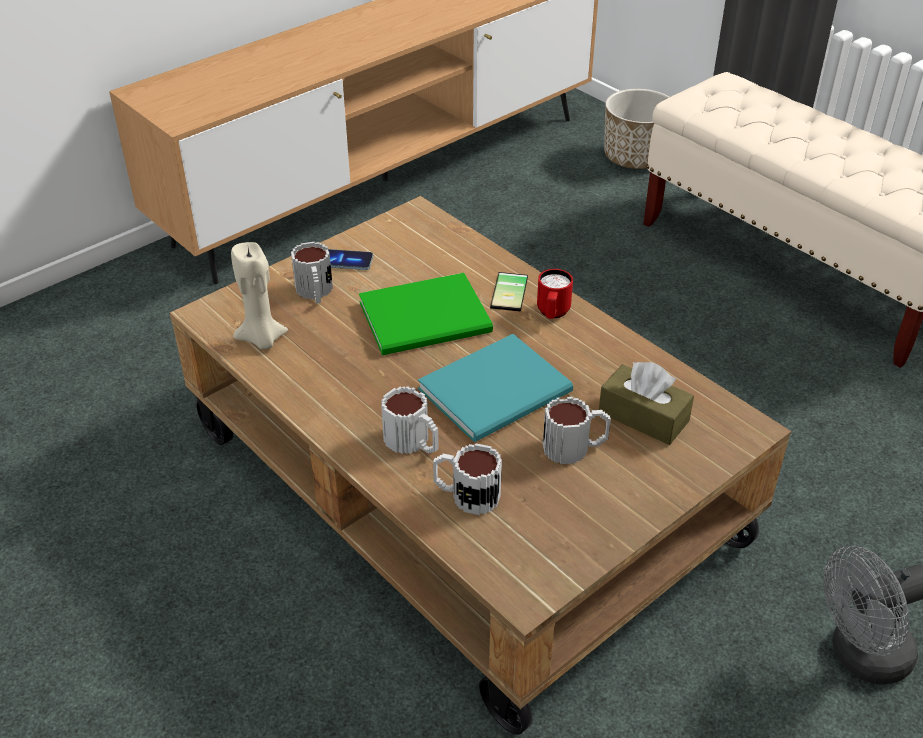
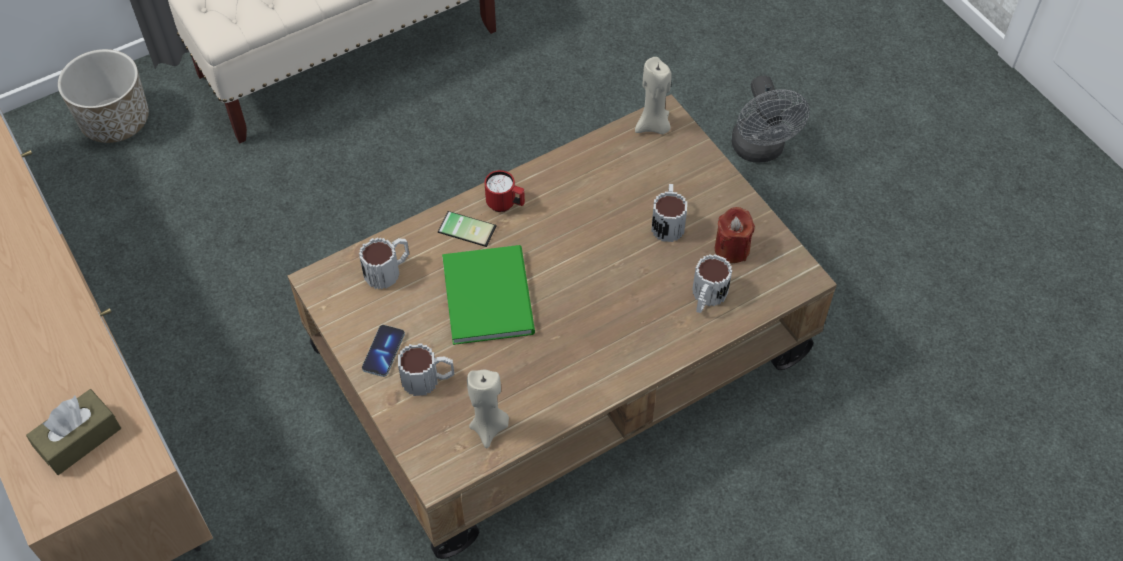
camera: 80 degrees left, 15 degrees up
(413, 443) = (646, 324): mug -> mug (388, 270)
(500, 391) = (595, 257): turquoise book -> none
(551, 513) = (731, 249): none -> red candle
(643, 416) = (642, 173): brown tissue box -> brown tissue box (79, 439)
(726, 419) = (653, 126): none -> beige candle

